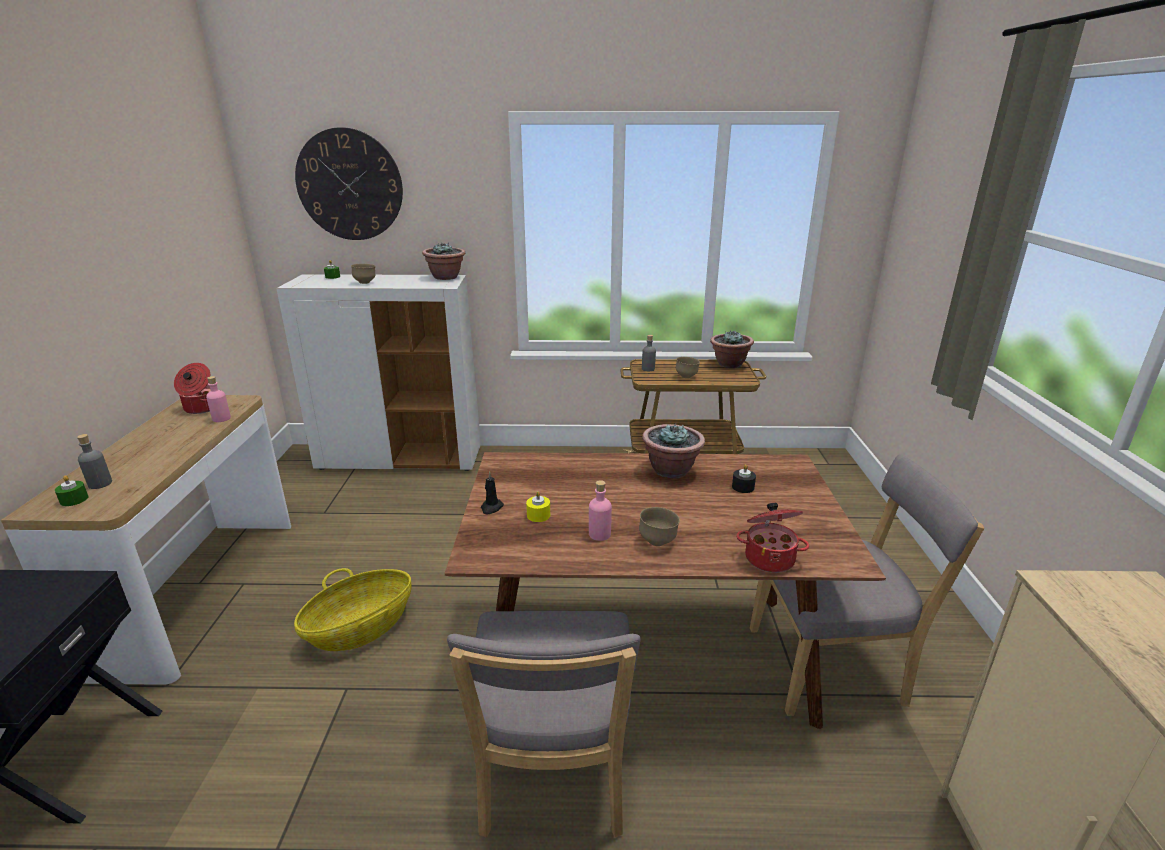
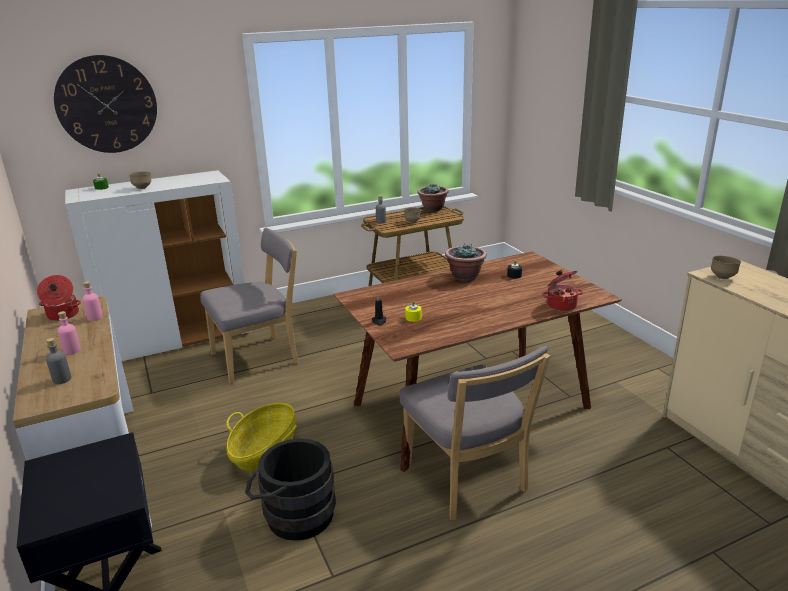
camera: 25 degrees left, 0 degrees up
(74, 500) = (57, 393): green candle -> none
(316, 730) = (293, 514): none -> black bucket
(446, 277) = (206, 174): potted plant -> none
(599, 534) = (460, 317): pink bottle -> pink bottle (72, 350)
(658, 542) = (497, 313): brown bowl -> brown bowl (722, 277)
(832, 666) = (577, 378): grey chair -> grey chair (259, 358)

